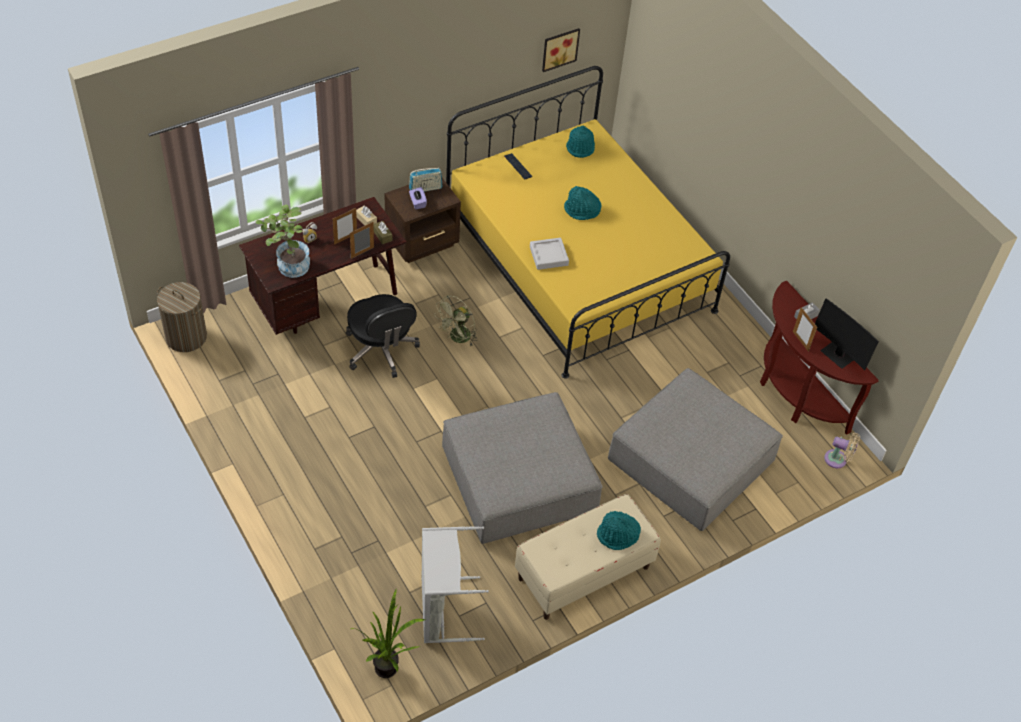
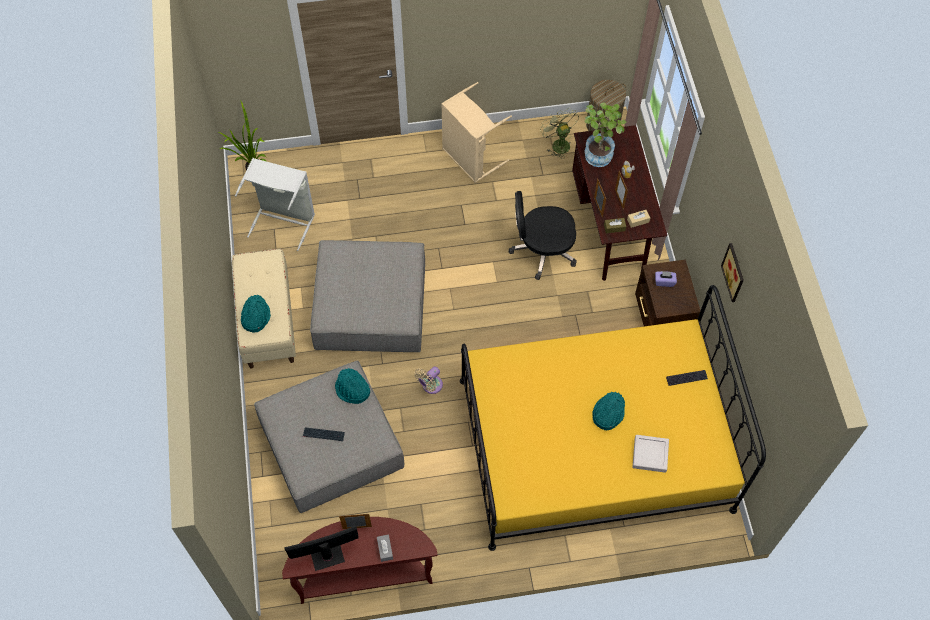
camera: 115 degrees right, 10 degrees up
(278, 447) = (470, 158): none -> beige laundry basket
(425, 188) = (682, 294): radio -> none
(457, 338) = (535, 310): green fan -> green fan (558, 144)
(548, 256) = (556, 362): grey tray -> grey tray (650, 455)
(559, 48) = (765, 385): picture -> picture (735, 272)
(580, 147) = (701, 448): turquoise hat -> turquoise hat (352, 390)
(709, 431) = (323, 434): none -> keyboard
(838, 460) = (277, 574): beige fan -> beige fan (430, 386)

